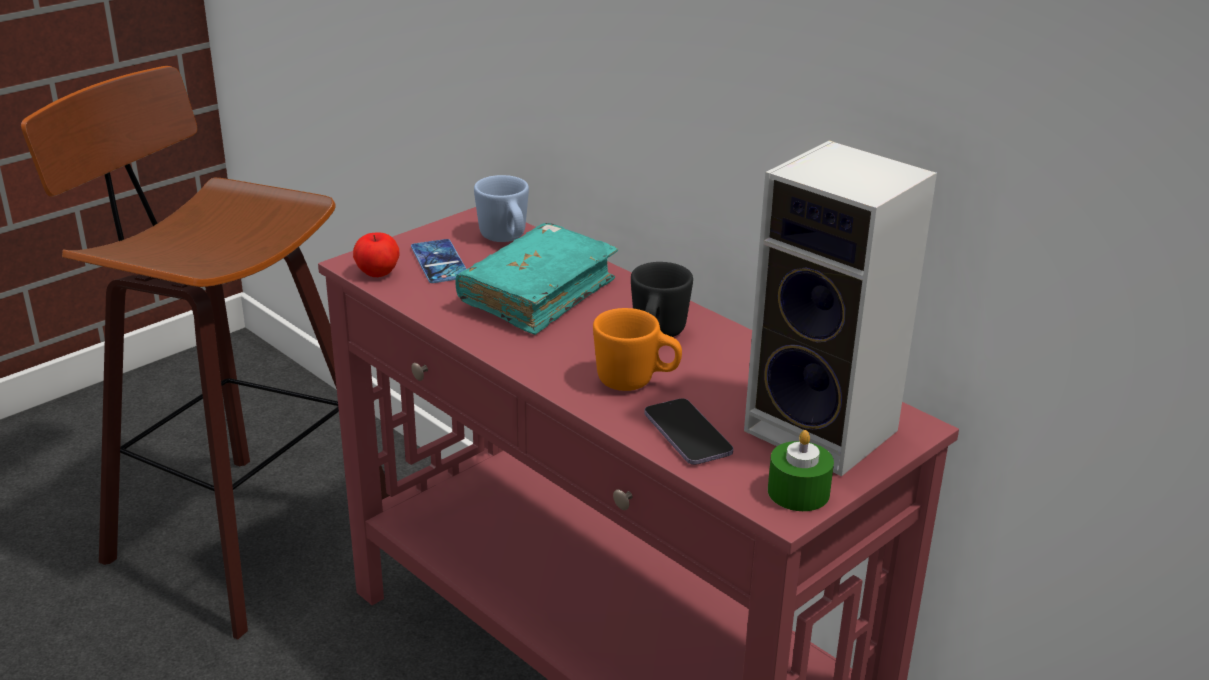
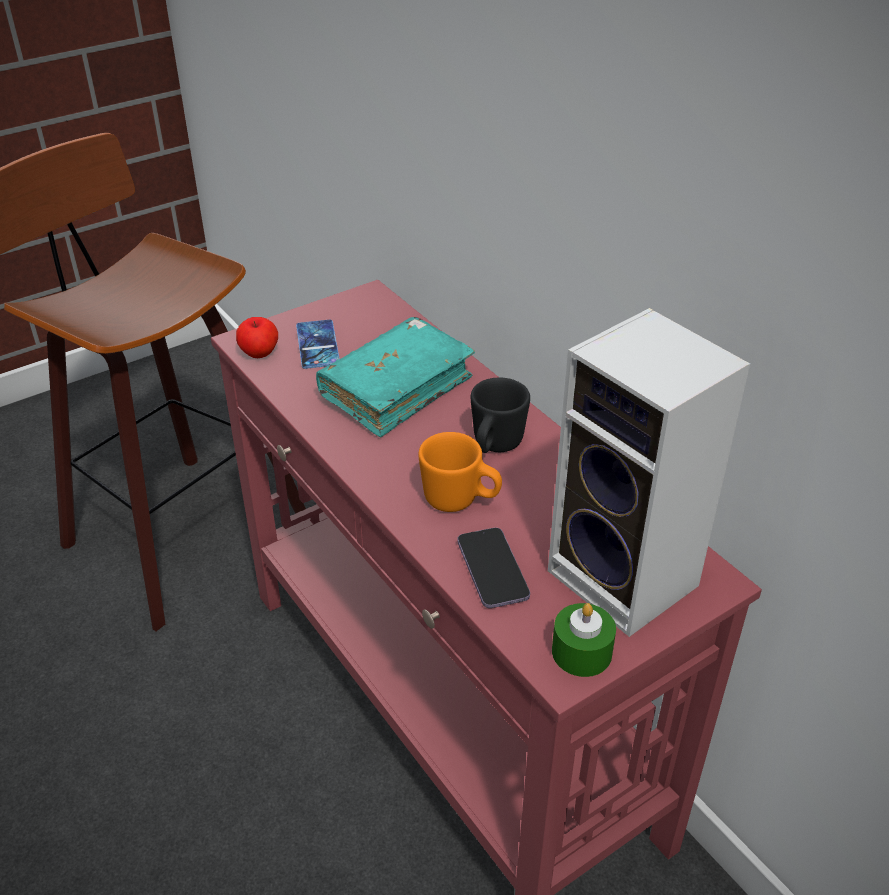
camera: 10 degrees right, 10 degrees up
(506, 239) = (384, 322): blue mug -> none

